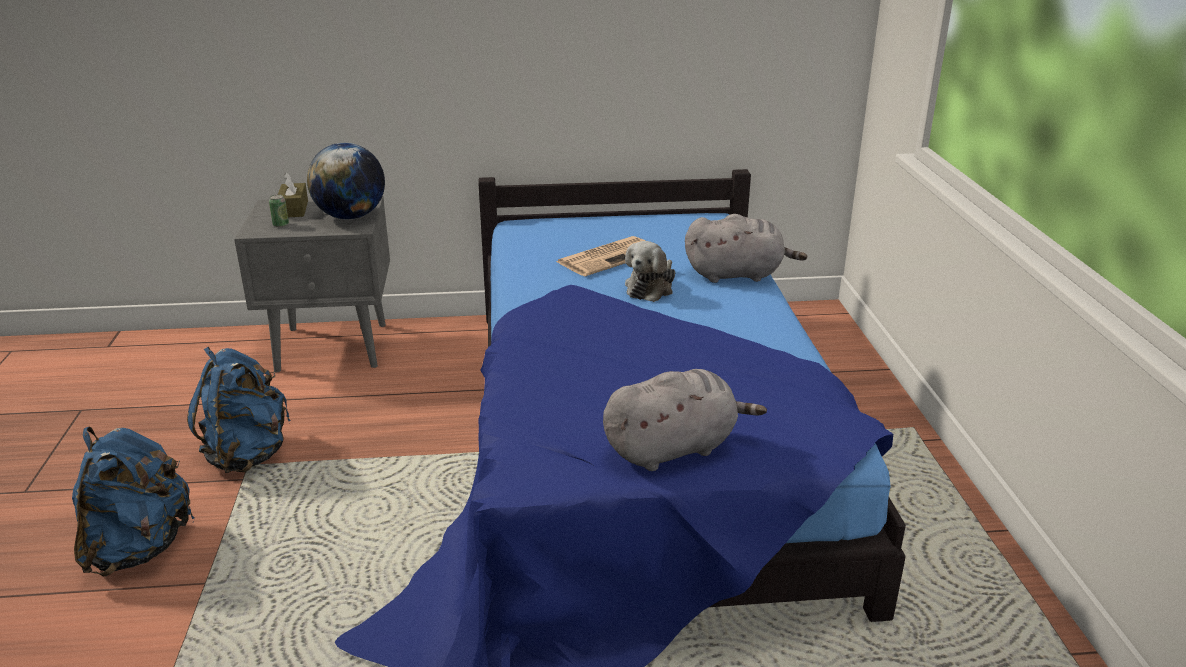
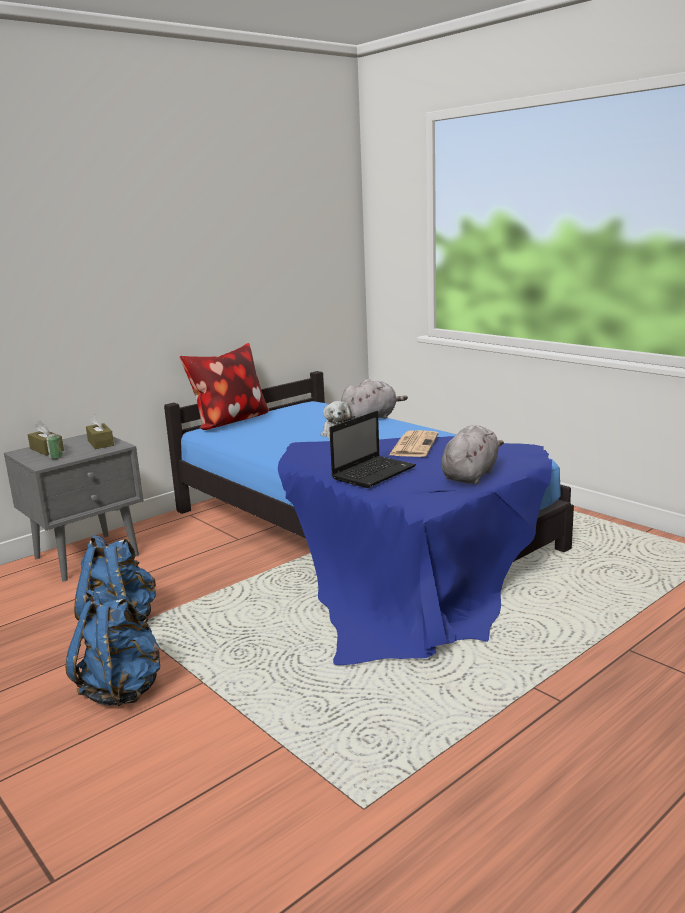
camera: 35 degrees left, 10 degrees down
(351, 216) = (100, 443): globe -> brown tissue box
(561, 385) = (374, 472): none -> laptop
(565, 221) = (229, 422): none -> pillow
(608, 257) = (288, 429): newspaper -> newspaper (414, 445)

